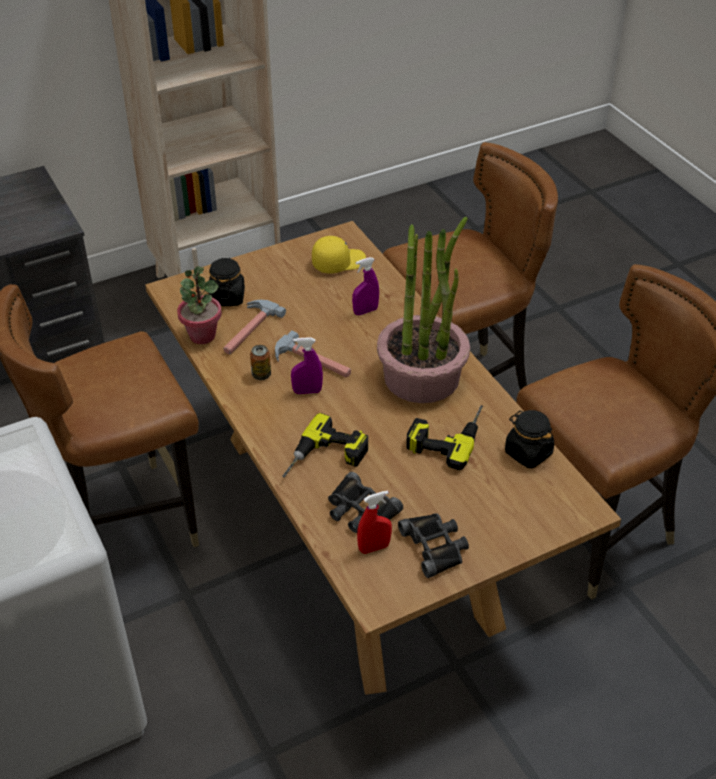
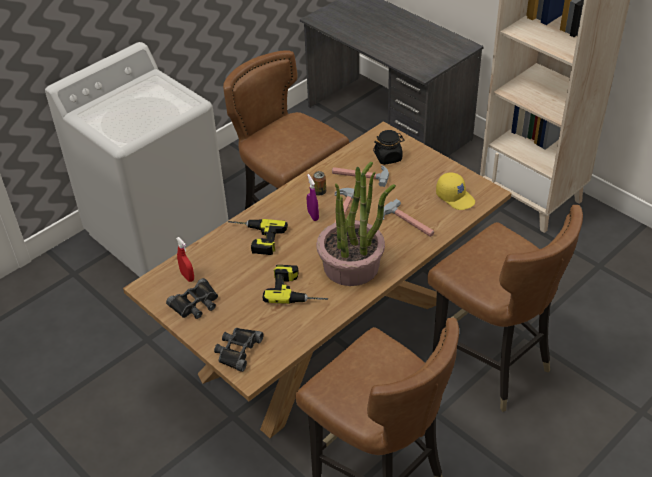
camera: 75 degrees right, 0 degrees up
(202, 335) = (345, 157): potted plant -> none
(360, 510) = (216, 264): black binoculars -> black binoculars (237, 350)
(365, 311) = (407, 223): purple spray bottle -> hammer
(528, 453) = (295, 335): black jar -> none

